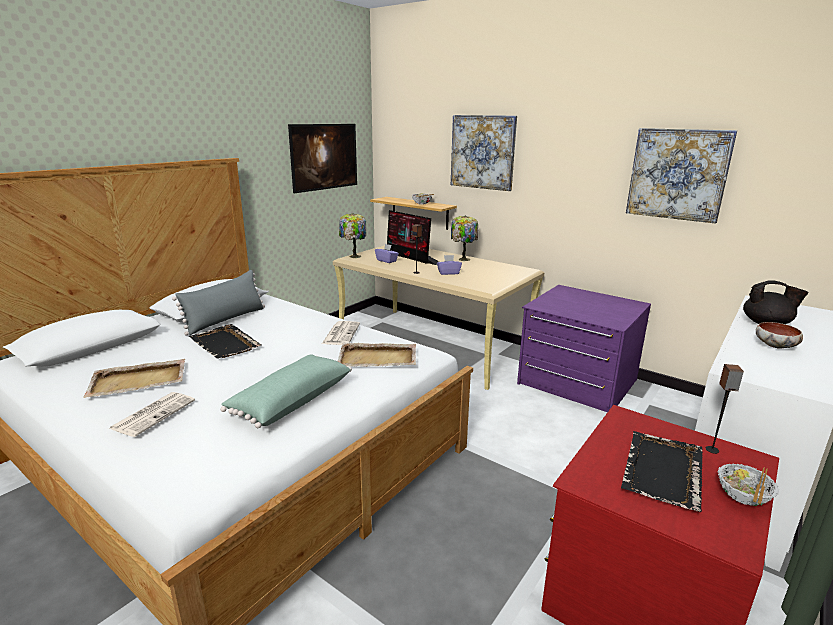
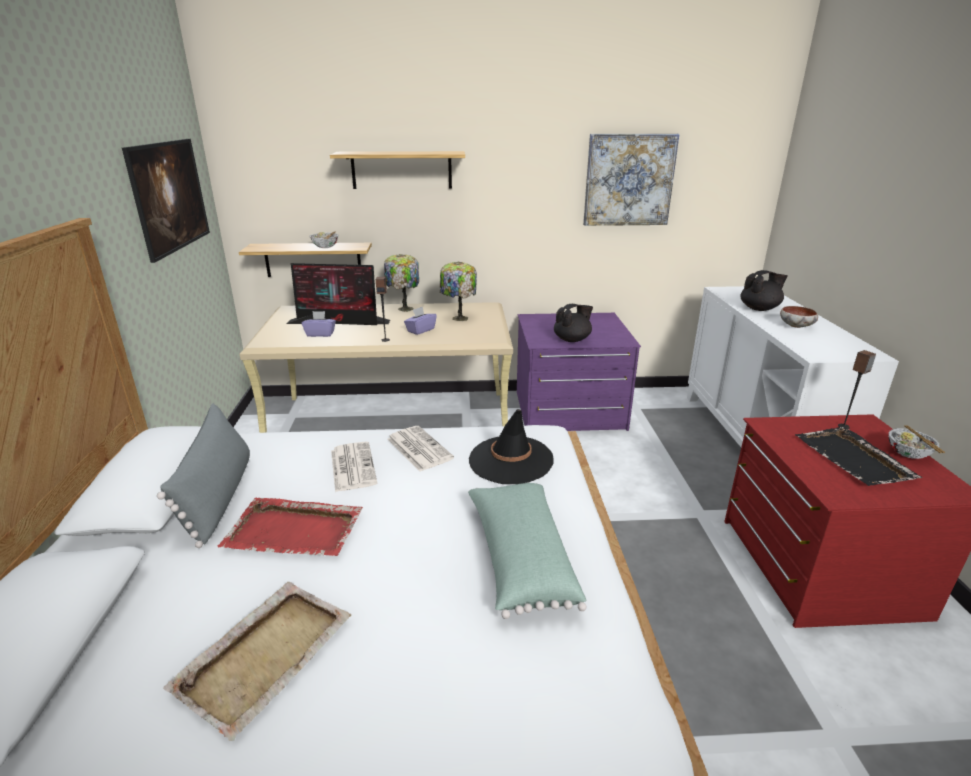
camera: 40 degrees left, 5 degrees up
(154, 414) = (397, 683): newspaper -> newspaper (352, 466)
(225, 344) = (295, 531): black tray -> red tray
(354, 256) = (264, 339): table lamp -> table lamp (458, 318)
(378, 358) = (511, 460): beige tray -> black hat
(482, 152) = (401, 170): picture -> shelf
(569, 311) = (572, 339): none -> black teapot

